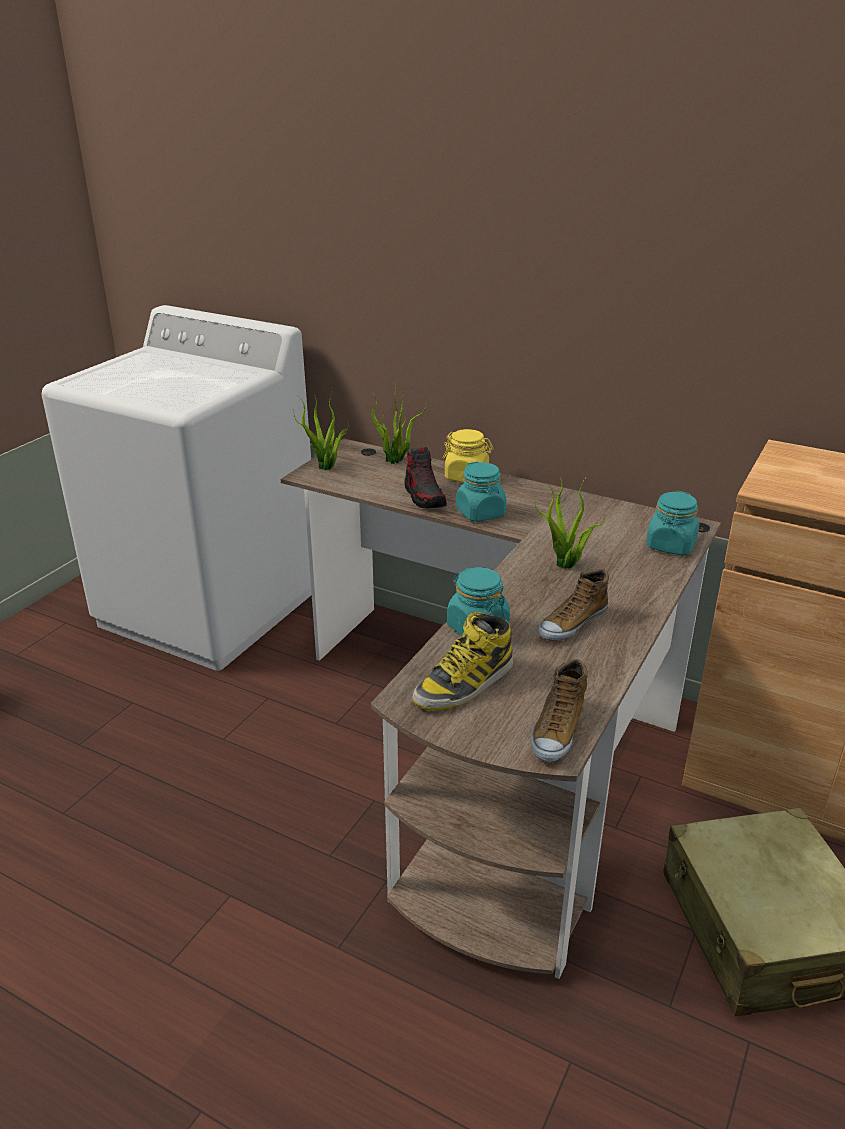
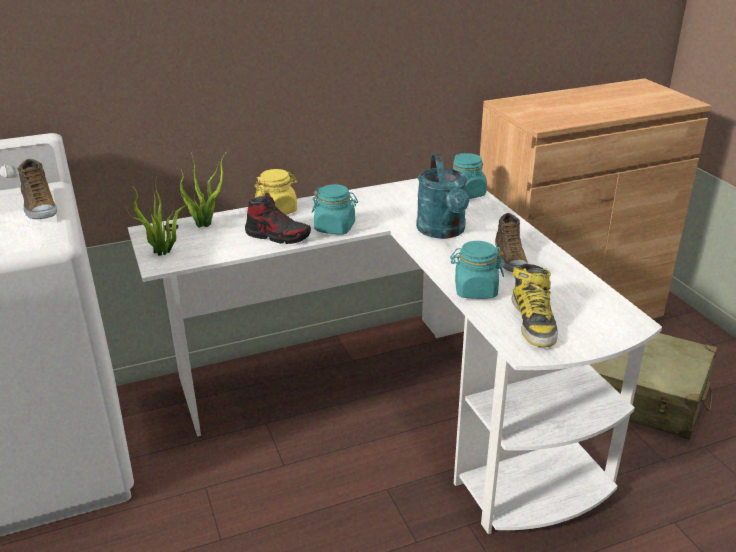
camera: 50 degrees left, 0 degrees up
(501, 744) = (400, 400): brown desk -> white desk
(557, 730) = (613, 312): shoe -> shoe (39, 207)
(565, 566) = (443, 231): potted plant -> turquoise watering can

